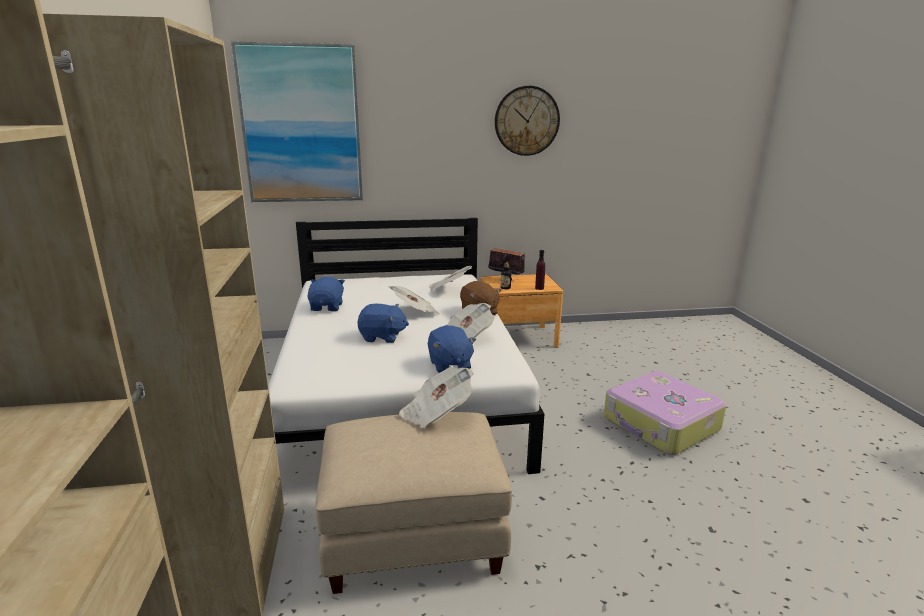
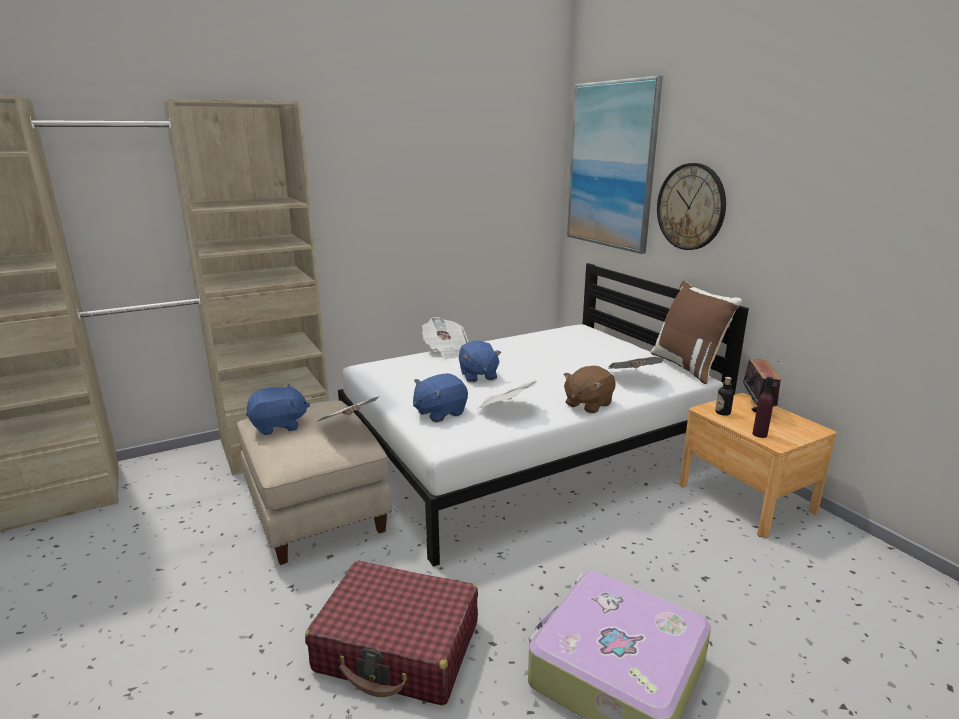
camera: 70 degrees right, 0 degrees up
(327, 307) = (523, 343): blue plush toy -> blue plush toy (278, 426)
(415, 312) = (548, 375): newspaper -> newspaper (446, 350)
(442, 274) = (688, 366): none -> brown pillow
(526, 121) = (853, 175): wall clock -> wall clock (691, 207)
(630, 507) = (398, 647): none -> red suitcase

